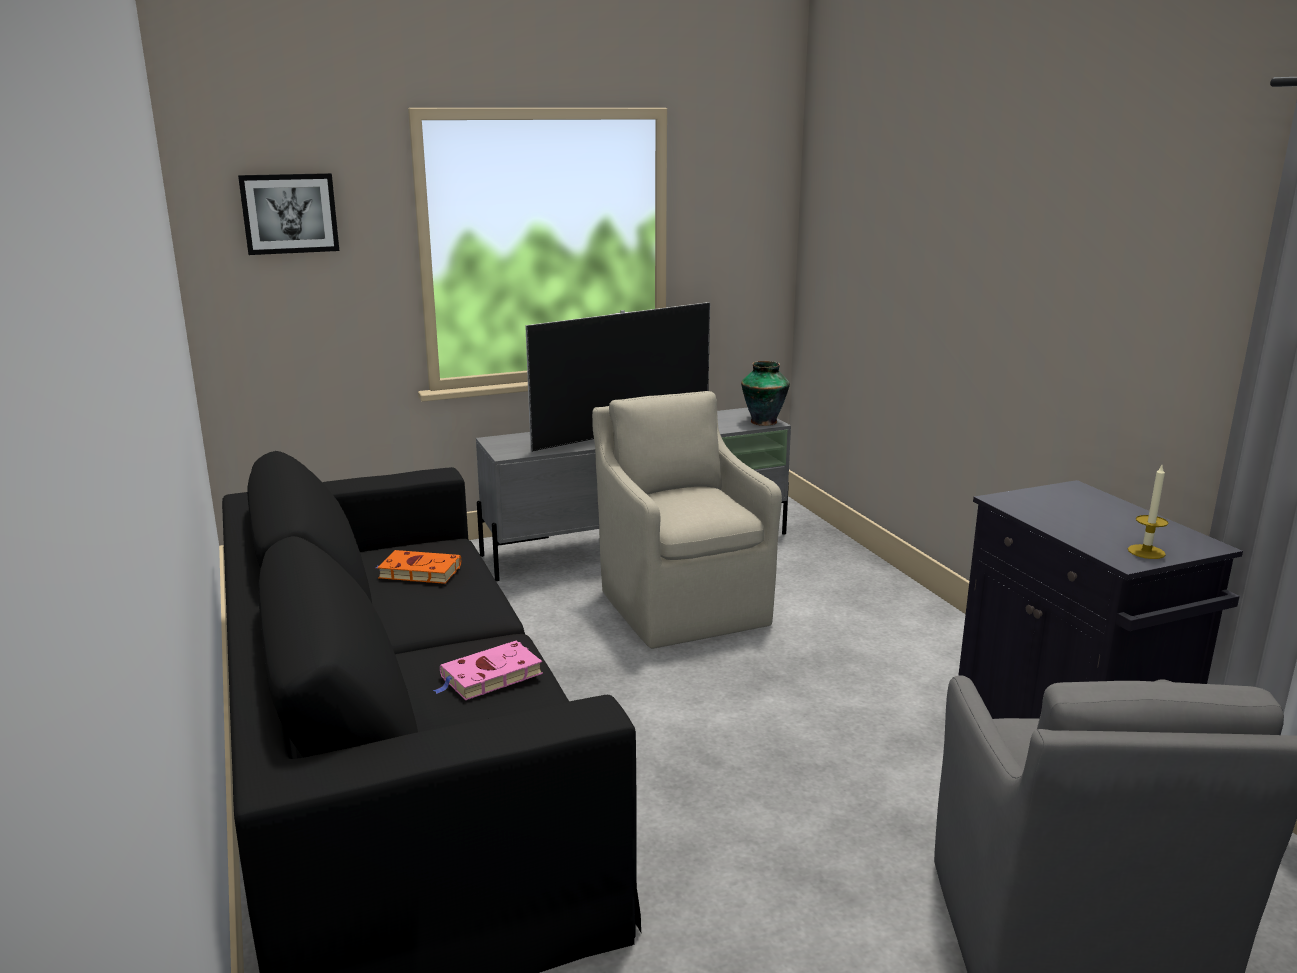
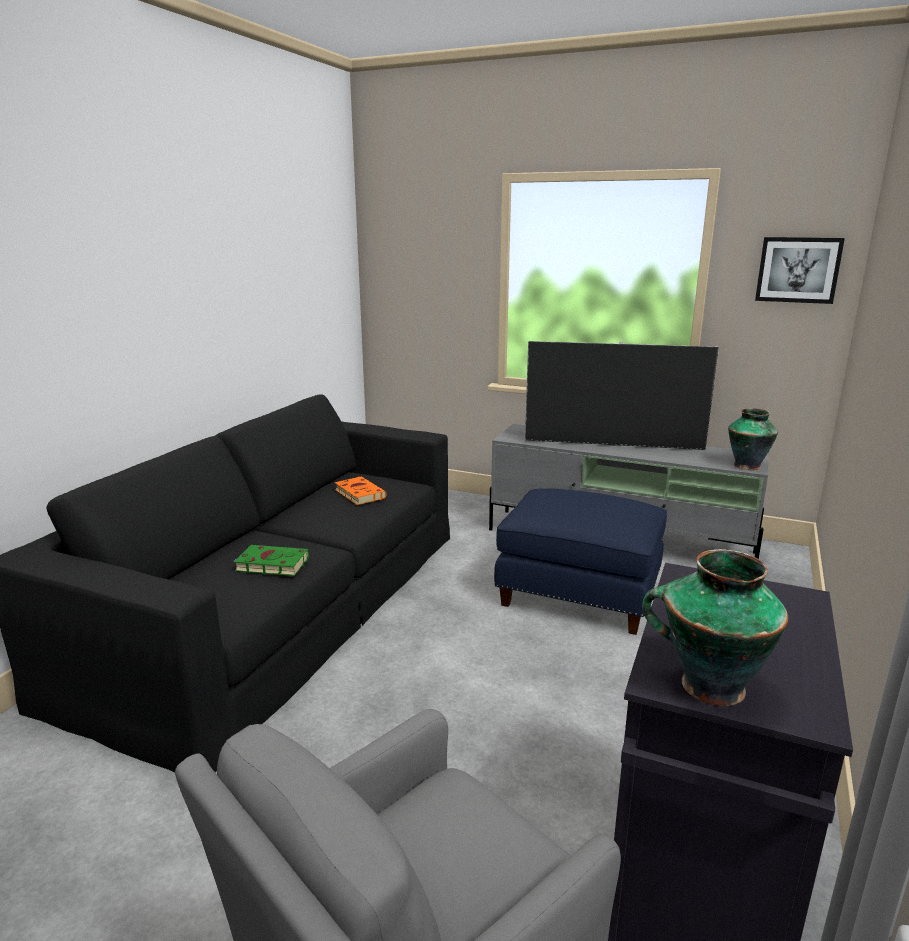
camera: 45 degrees right, 0 degrees up
(289, 213) = (421, 248): picture -> picture (798, 270)
(489, 676) = (270, 564): pink book -> green book
(682, 605) = (580, 594): beige armchair -> blue ottoman
(1146, 552) = (708, 685): candle -> vase

